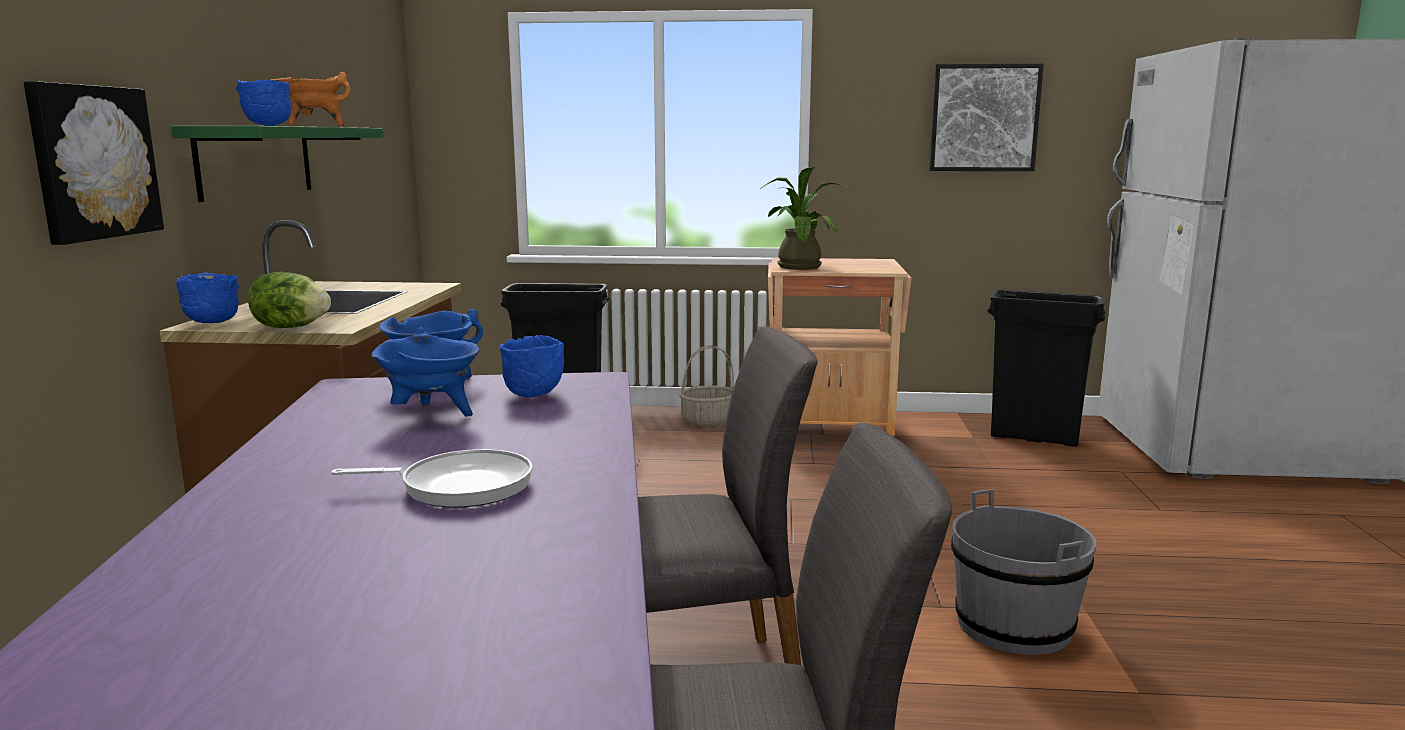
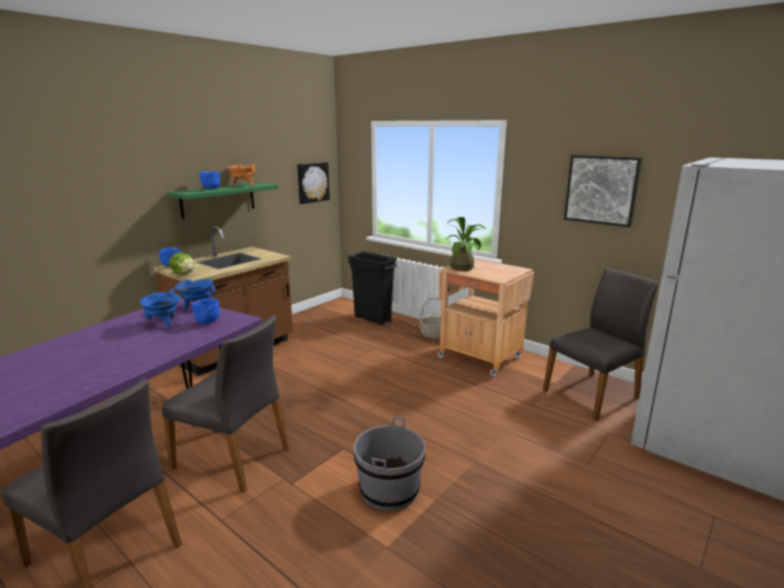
camera: 35 degrees right, 5 degrees up
(92, 162) = (125, 209): picture -> picture (312, 182)
(459, 487) = (102, 358): frying pan -> none
(1035, 438) = (592, 394): black trash can -> grey chair

